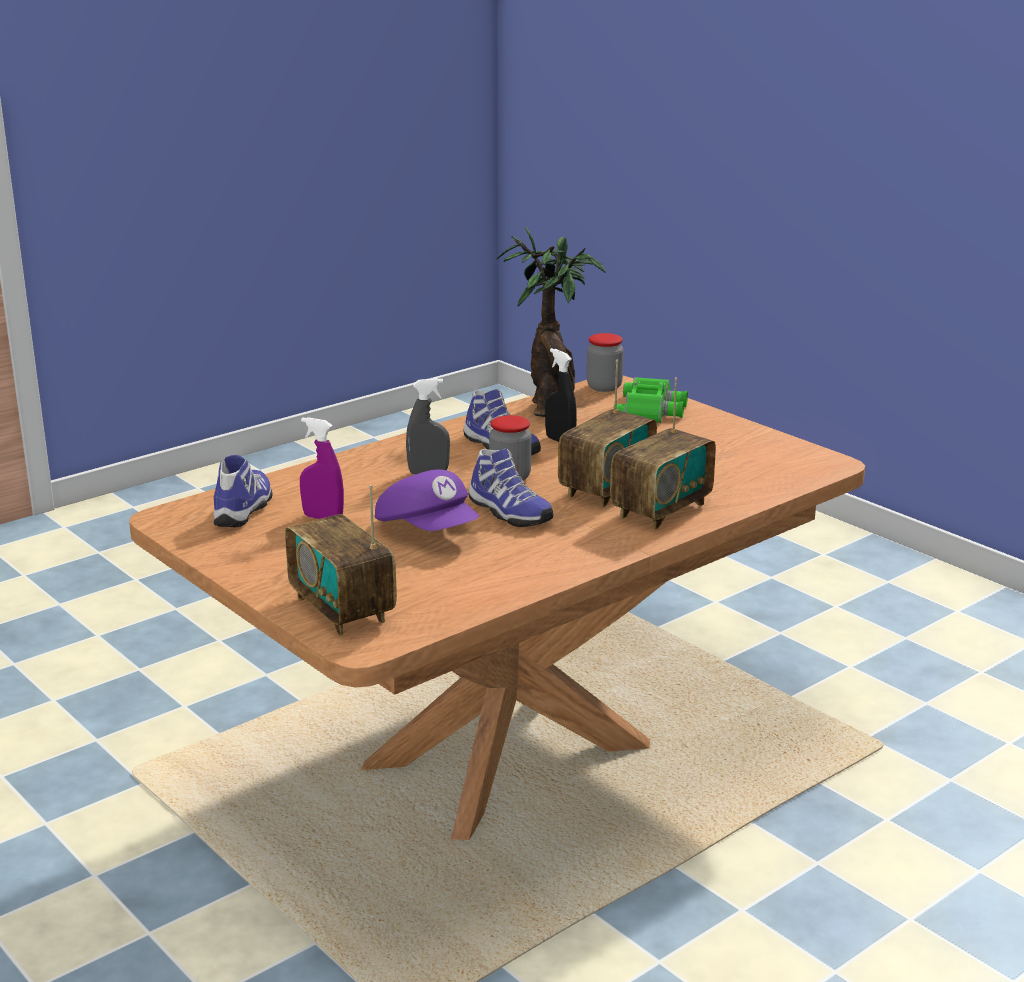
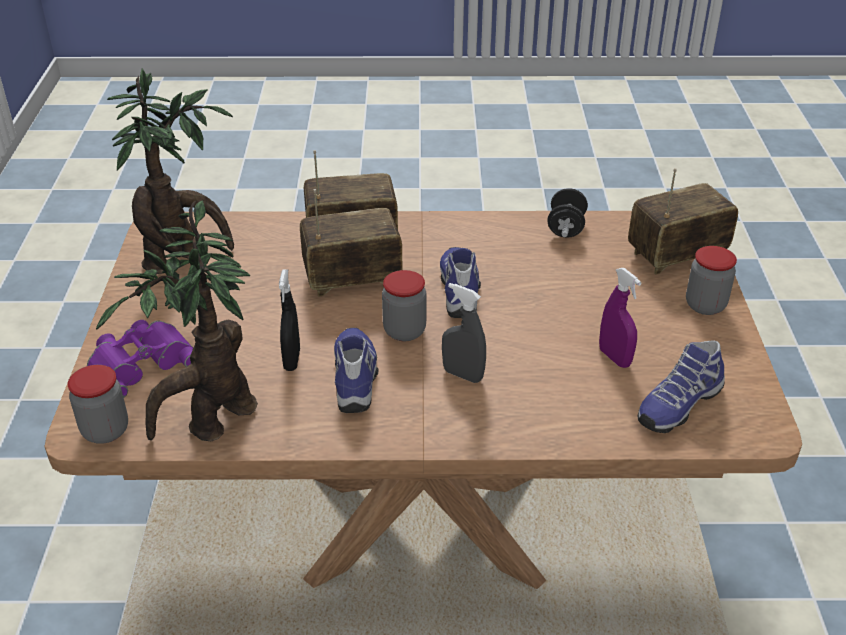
camera: 140 degrees left, 15 degrees up
(275, 578) = (705, 305): none -> jar
(342, 609) = (676, 256): radio -> radio turned 120 degrees counterclockwise
(429, 530) = (542, 301): purple cap -> none
(487, 593) = (566, 228): none -> black dumbbell
(652, 410) = (141, 362): green binoculars -> purple binoculars
(760, 454) = (182, 259): none -> potted plant

